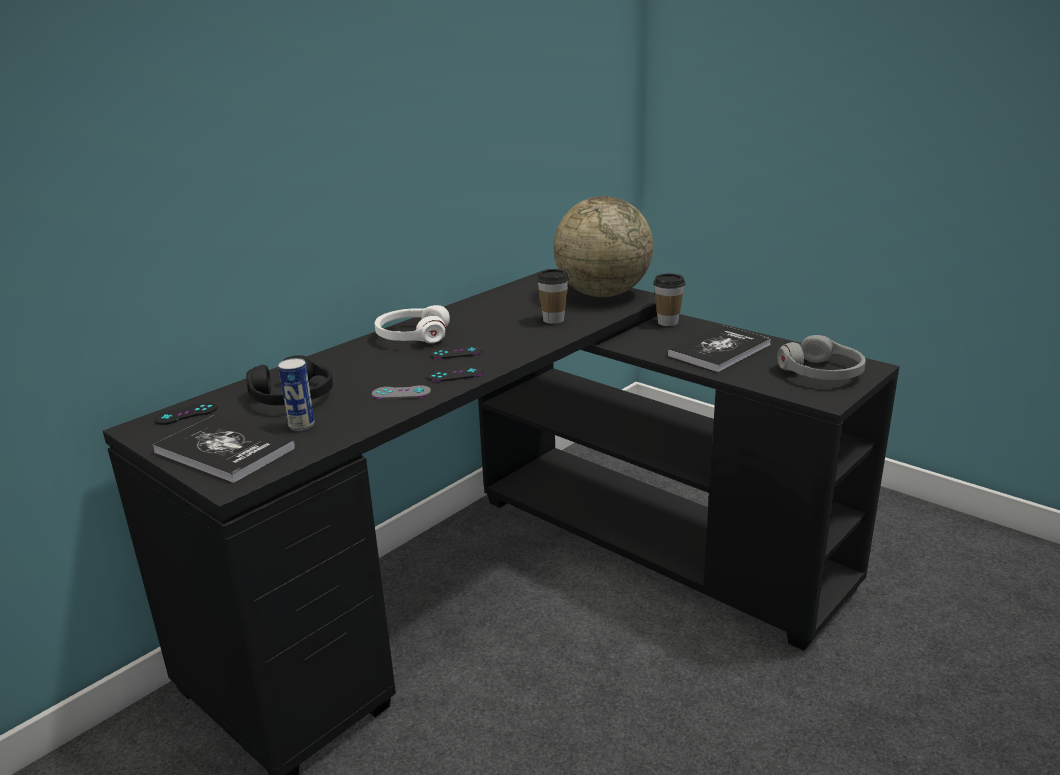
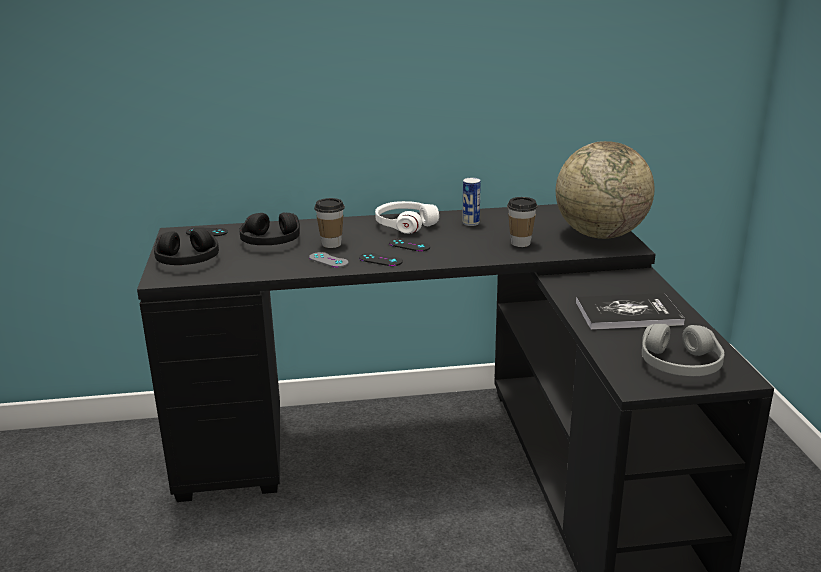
camera: 40 degrees right, 0 degrees up
(224, 450) = (188, 260): book -> black headphones
(301, 425) = (244, 260): can -> can (471, 223)
(667, 322) = (631, 277): cup -> cup (331, 244)

